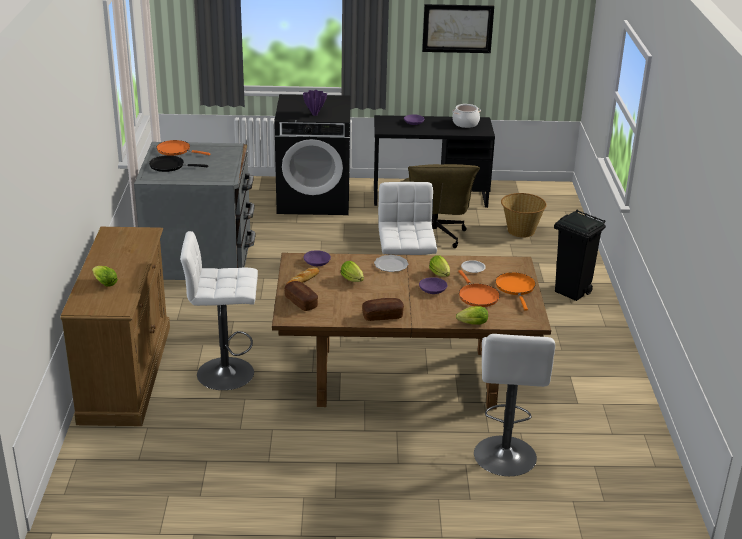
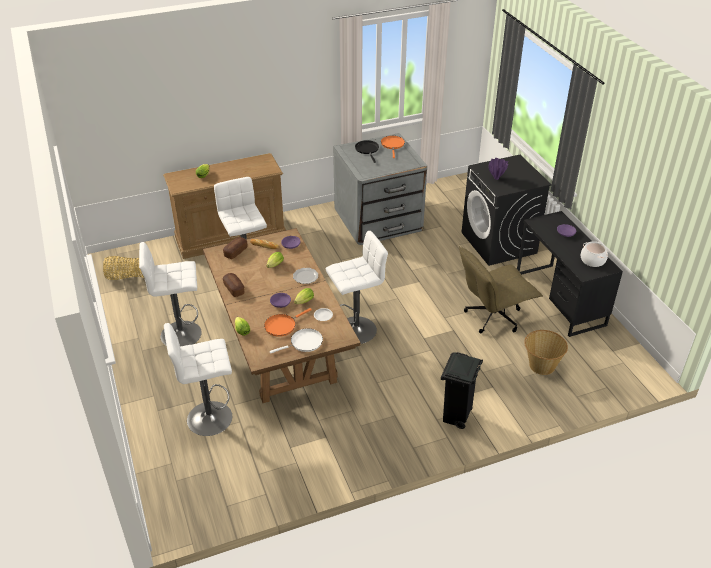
camera: 70 degrees right, 10 degrees up
(141, 488) = (129, 277): none -> basket
(322, 455) = (180, 334): none -> white stool
(457, 28) = (632, 179): picture -> none
(516, 288) = (304, 343): orange frying pan -> white frying pan

